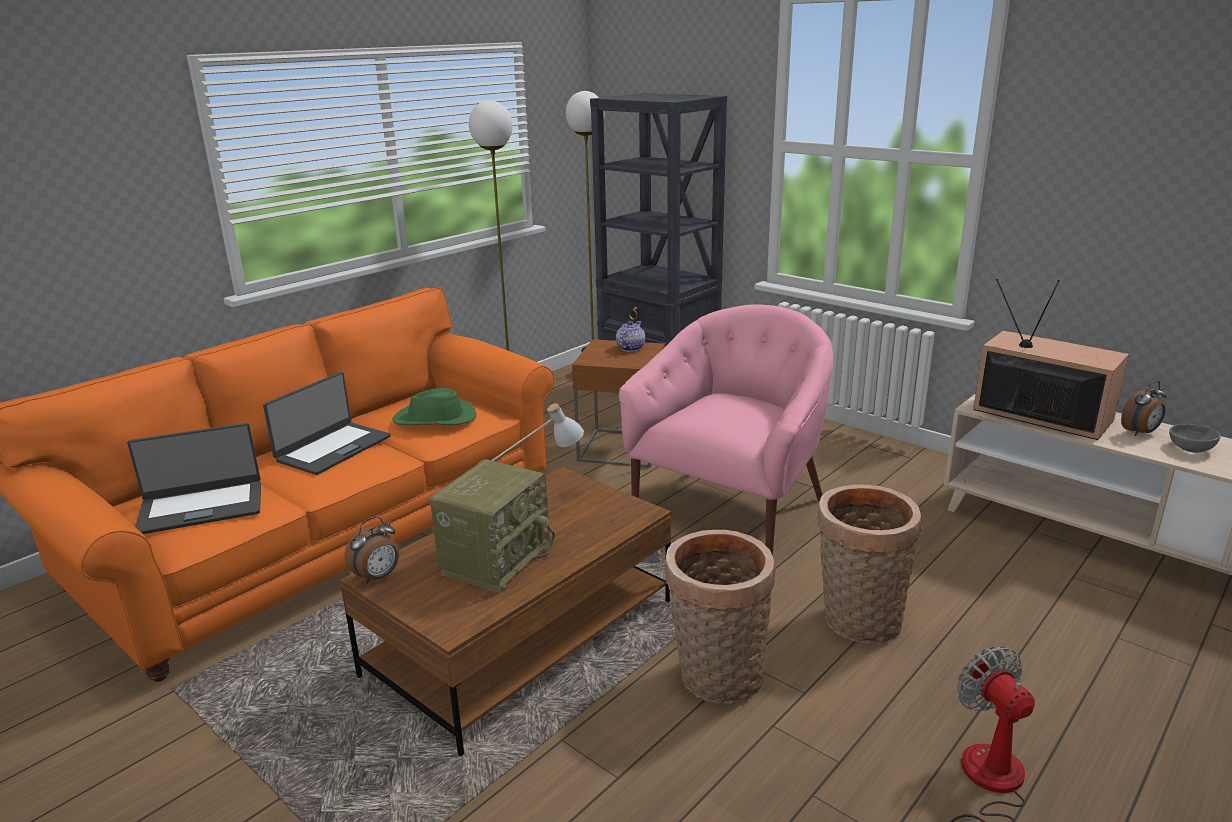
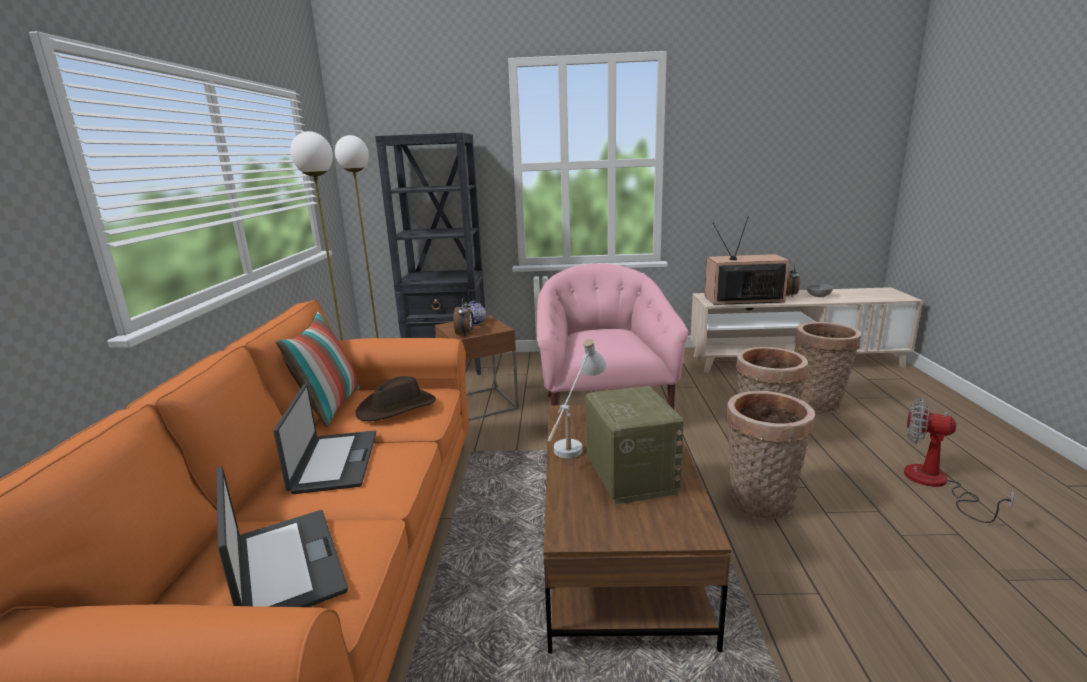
camera: 40 degrees left, 5 degrees down
(201, 507) = (285, 566): laptop -> laptop turned 60 degrees counterclockwise
(378, 577) = (572, 532): alarm clock -> alarm clock (465, 334)
(397, 400) = (329, 407): none -> pillow
(435, 419) = (397, 408): green hat -> brown hat
(1033, 618) = (818, 404): none -> basket

